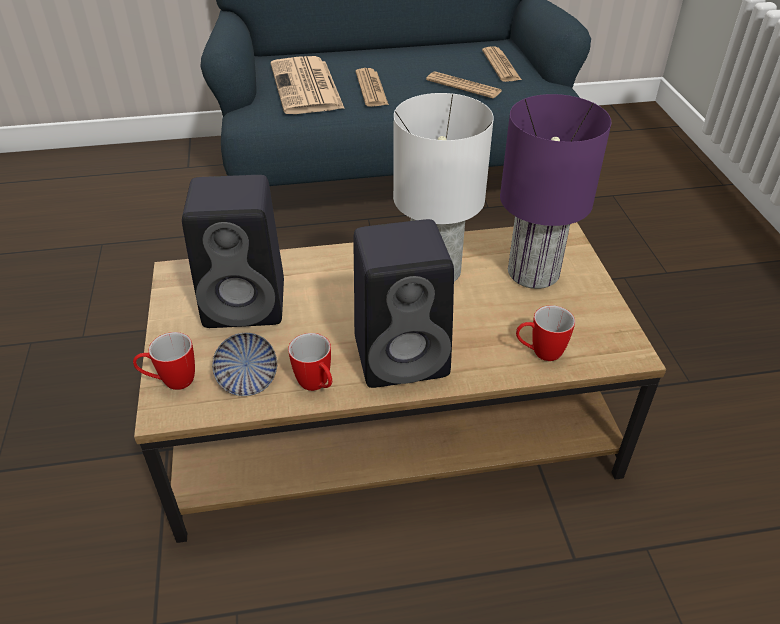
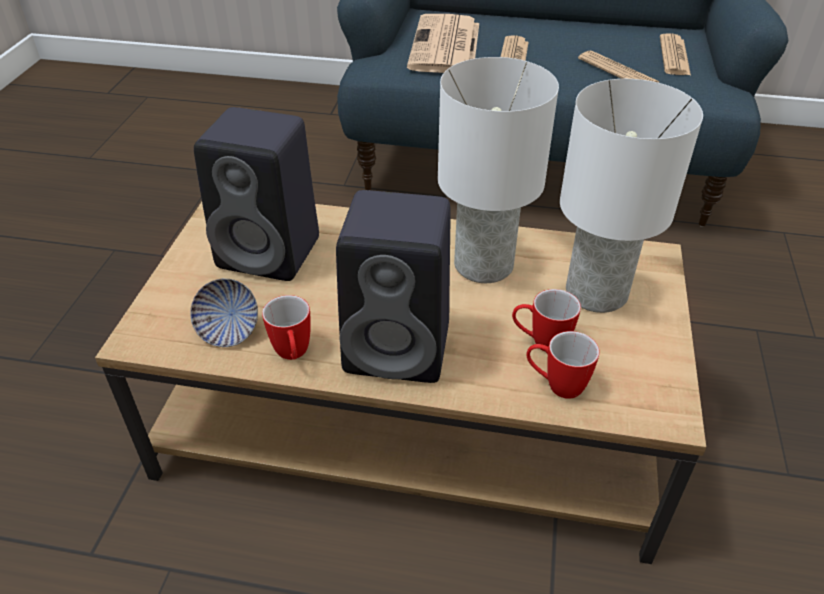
camera: 20 degrees right, 0 degrees up
(171, 382) = (157, 313): mug -> mug (540, 342)
(531, 272) = (594, 292): purple table lamp -> white table lamp

